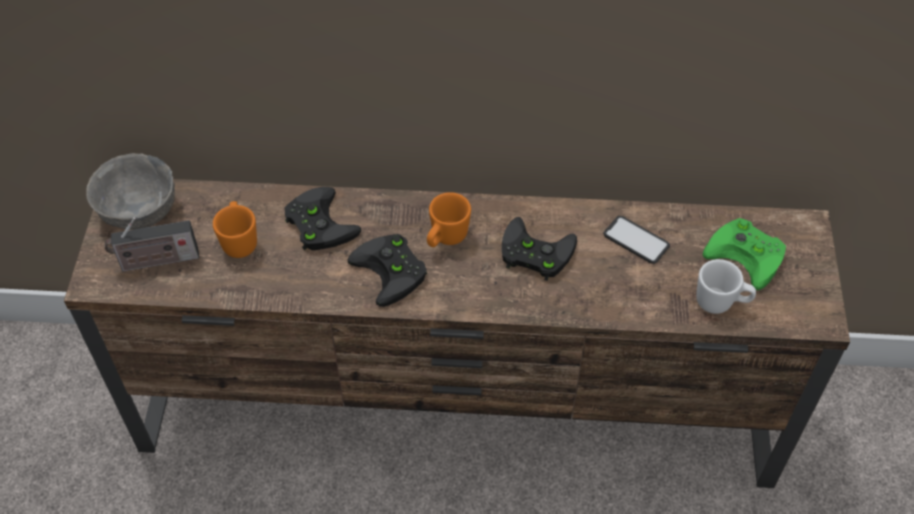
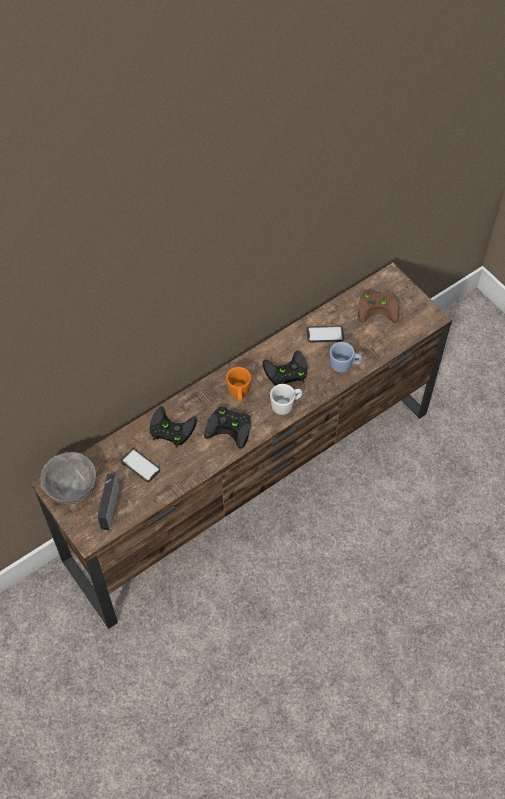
camera: 40 degrees left, 5 degrees up
(156, 261) = (109, 505): radio -> radio turned 150 degrees clockwise
(239, 240) = (140, 465): orange mug -> phone
(624, 297) = (344, 365): none -> blue mug
(721, 303) = (386, 339): white mug -> white mug (286, 405)
(749, 255) = (379, 308): green game controller -> brown game controller

